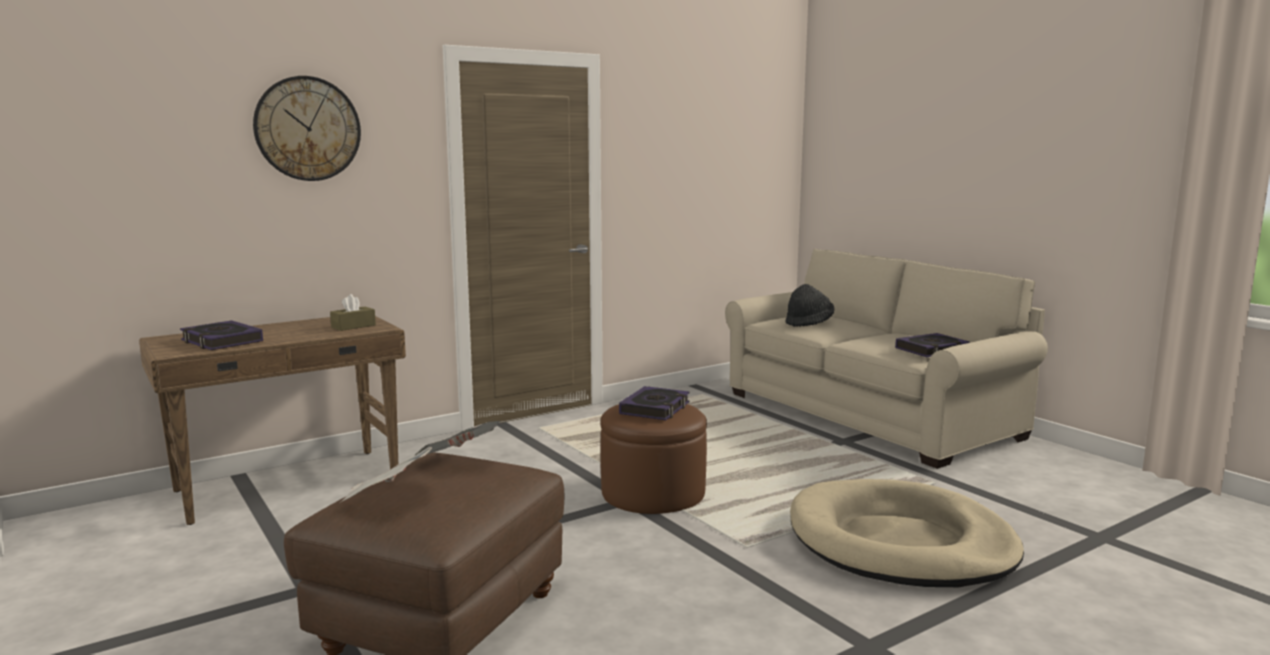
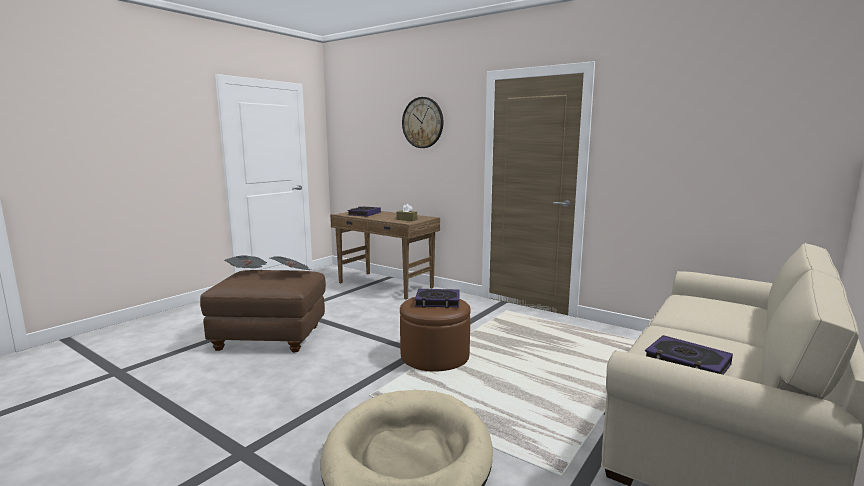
camera: 70 degrees right, 0 degrees up
(809, 323) = (703, 308): black hat -> none

